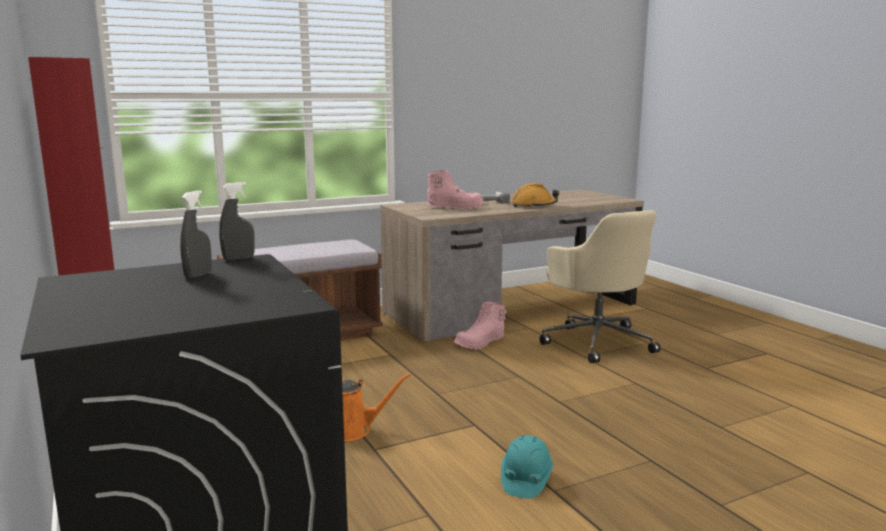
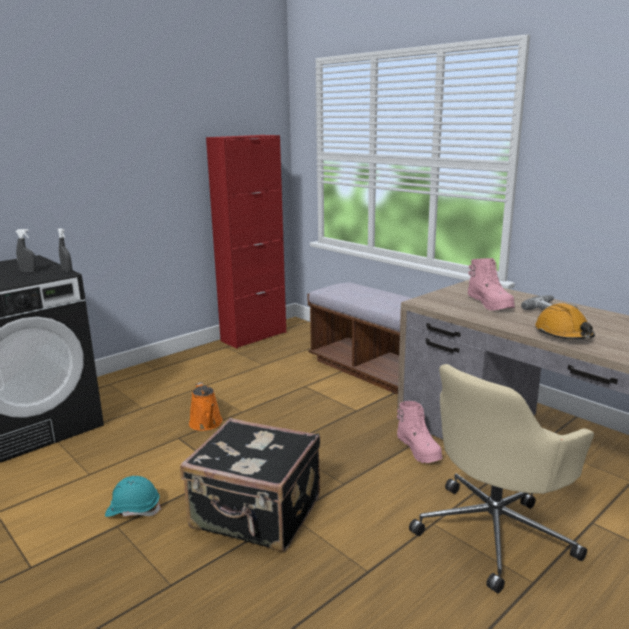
camera: 75 degrees right, 5 degrees up
(480, 343) = (419, 450): pink boot -> pink boot turned 150 degrees counterclockwise
(554, 415) = (256, 514): none -> black suitcase

